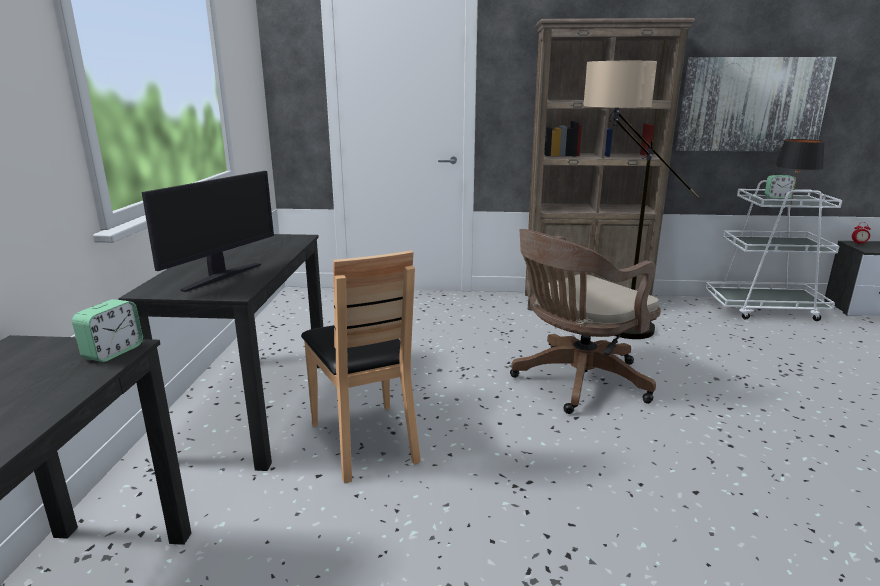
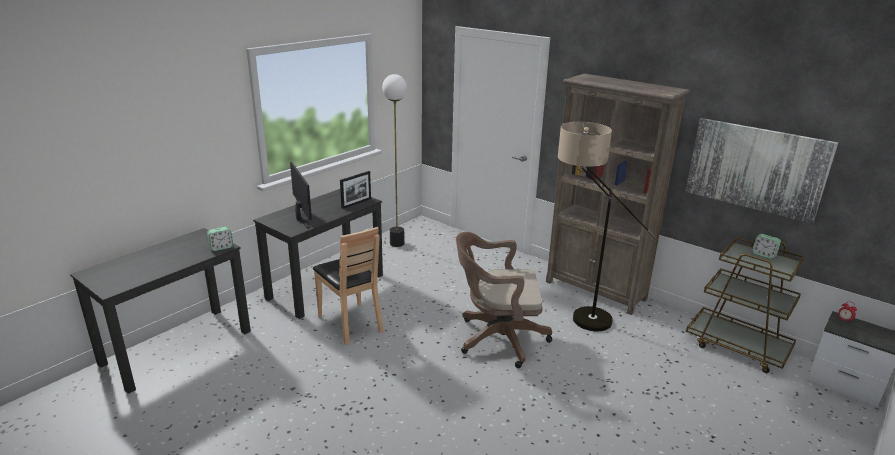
camera: 35 degrees right, 5 degrees up
(221, 276) = (301, 219): monitor -> monitor turned 90 degrees counterclockwise
(284, 243) = (356, 203): none -> picture frame
(294, 323) = (397, 243): none -> floor lamp
(365, 441) = (351, 323): brown chair -> brown chair turned 45 degrees counterclockwise
(764, 309) = (737, 347): white cart -> brown cart
(790, 204) = (750, 265): black table lamp -> none

